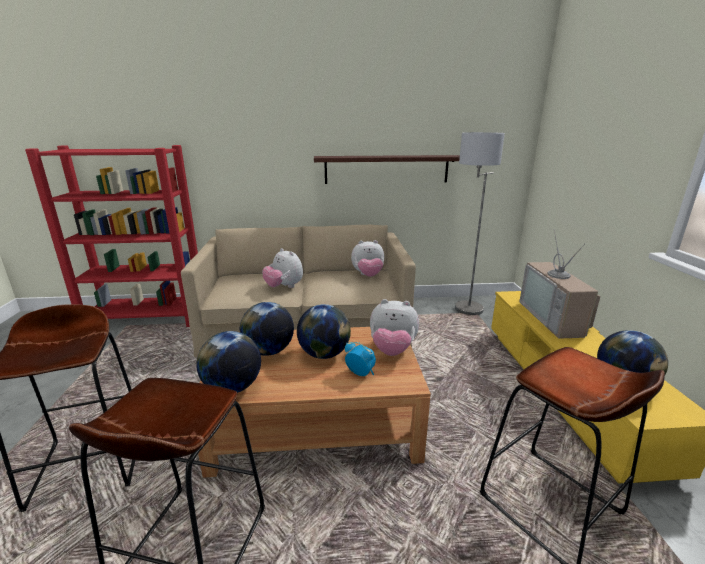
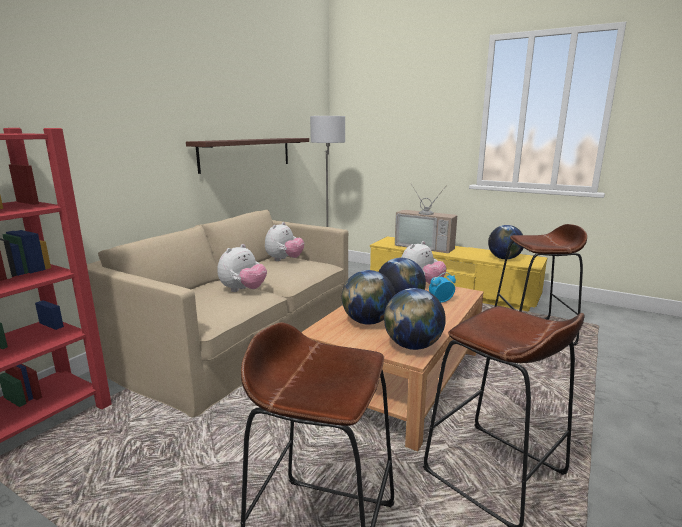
camera: 55 degrees left, 5 degrees down
(284, 287) = (243, 290): plush toy -> plush toy turned 45 degrees counterclockwise

